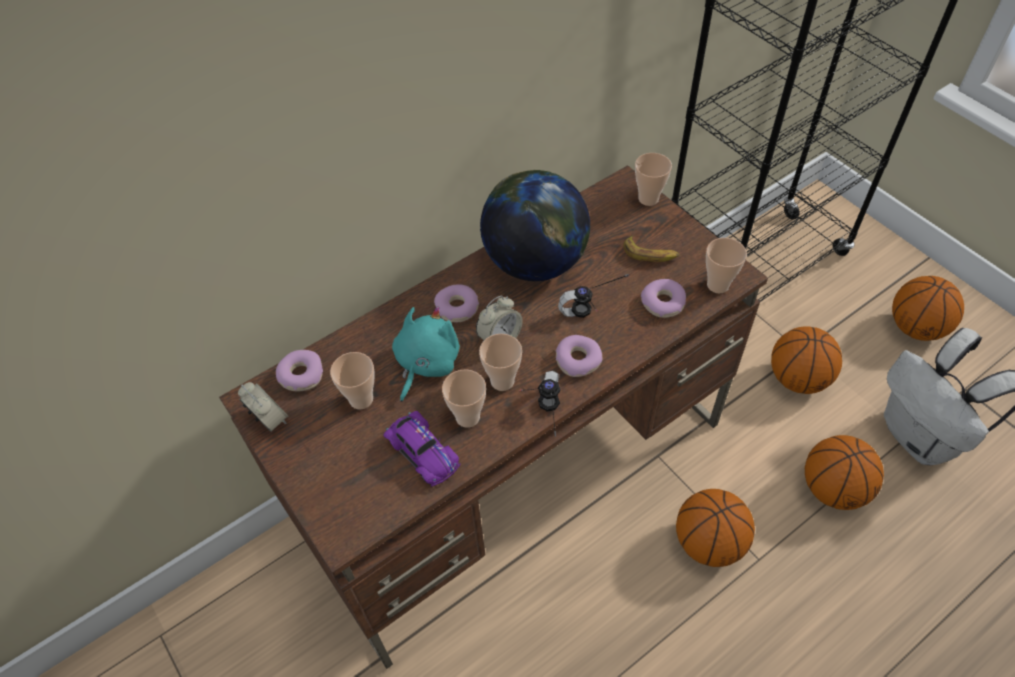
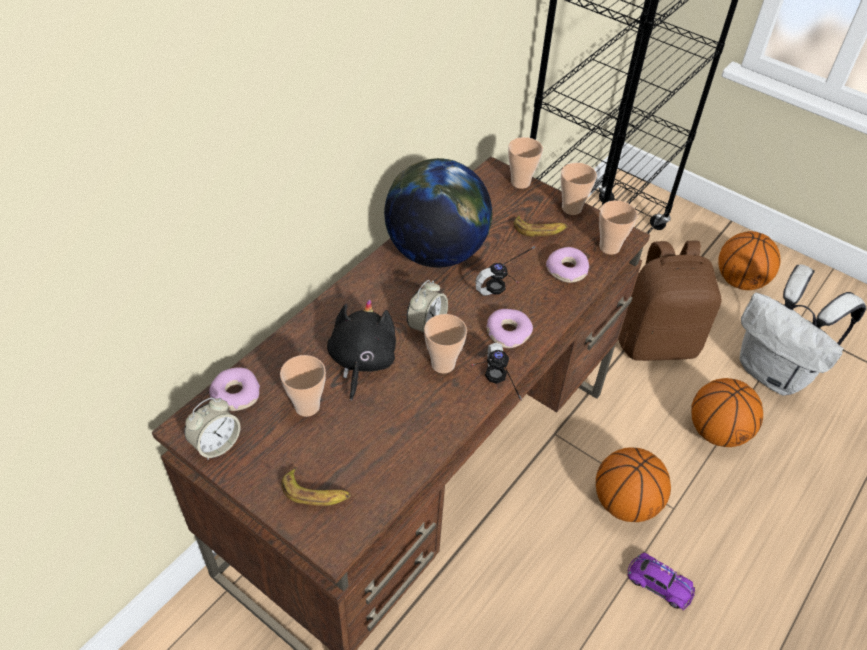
camera: 20 degrees left, 5 degrees down
(270, 420) = (216, 444): alarm clock -> alarm clock turned 105 degrees clockwise
(342, 485) = (316, 493): none -> banana
(422, 452) = (388, 444): purple toy car -> purple toy car (659, 584)
(426, 363) = (361, 361): turquoise plush toy -> black plush toy
(457, 308) = (375, 305): donut -> none
(467, 417) = (421, 403): cup -> cup (571, 208)
(798, 378) = (656, 341): basketball -> brown backpack

